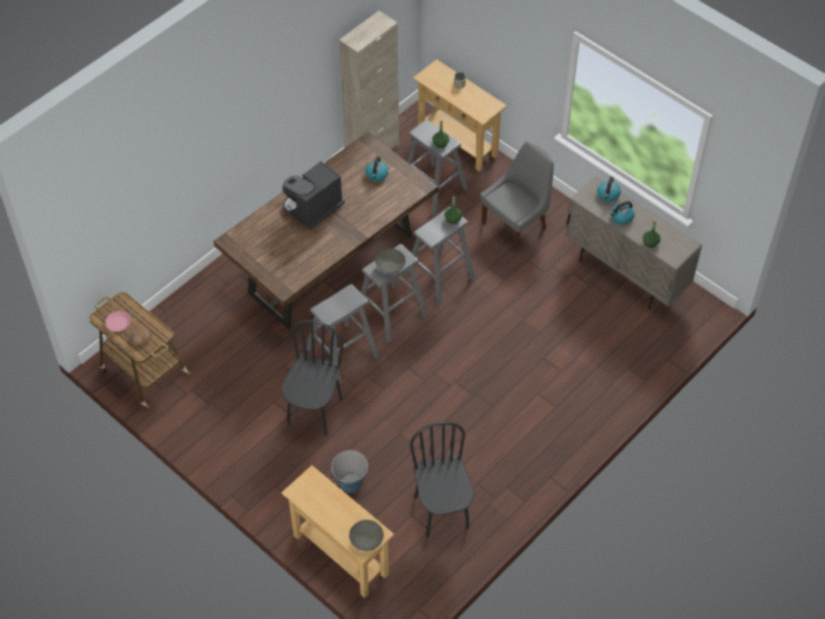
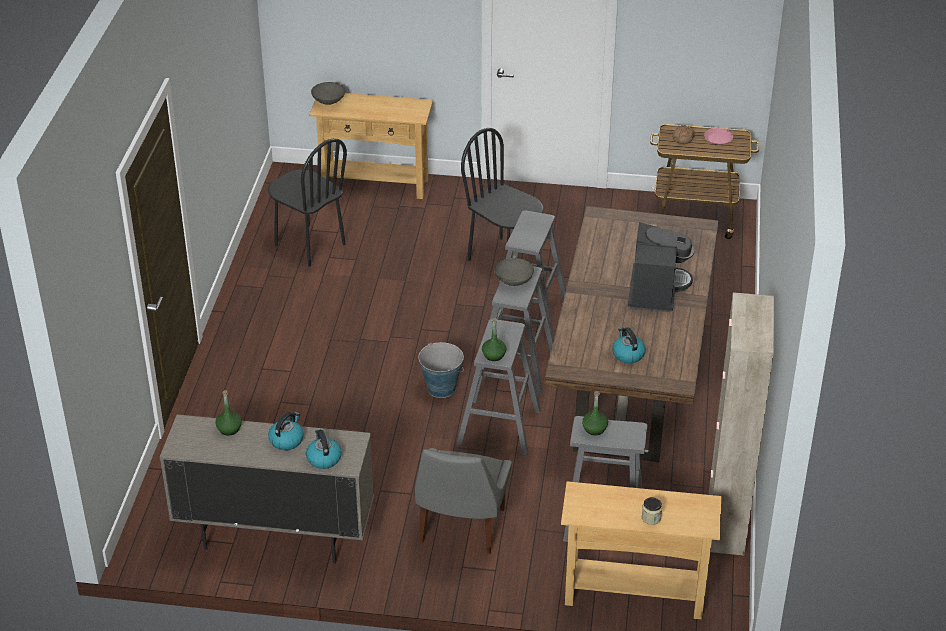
camera: 145 degrees right, 15 degrees down
(314, 412) = (503, 259): black chair -> black chair turned 150 degrees clockwise
(350, 483) = (414, 228): bucket -> bucket (441, 388)

